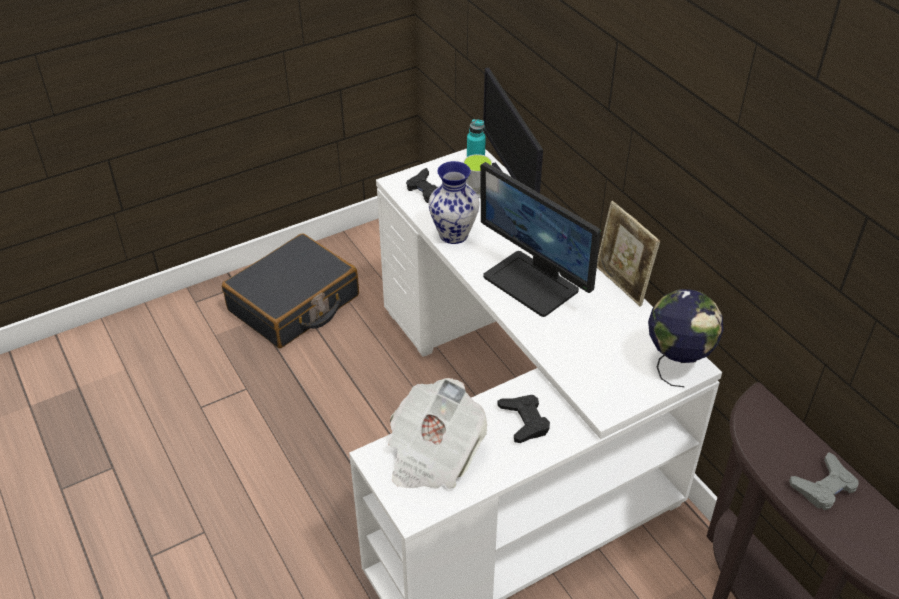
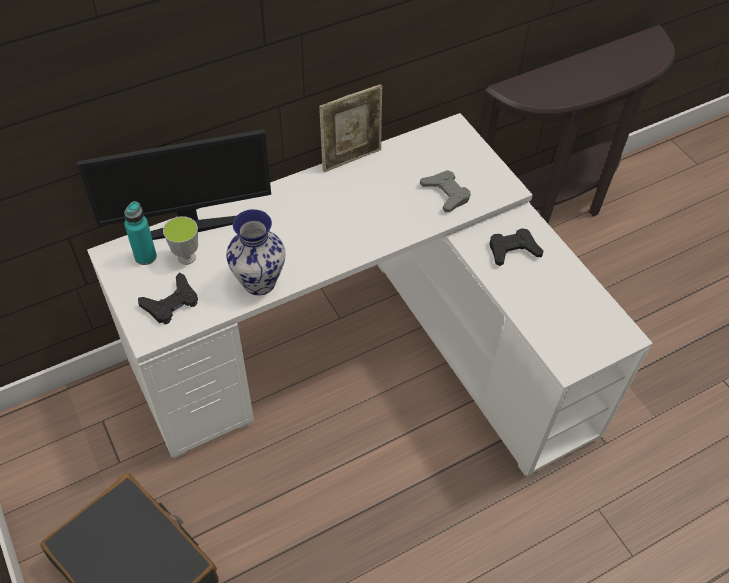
camera: 90 degrees left, 10 degrees up
(433, 454) = (558, 319): newspaper -> none
(532, 283) = (344, 222): monitor -> none
(676, 364) = (453, 137): globe -> none
(824, 486) = (588, 74): grey game controller -> grey game controller (446, 194)

